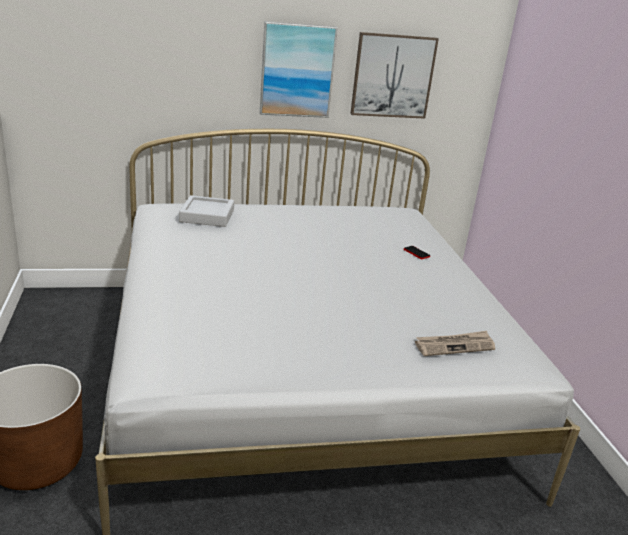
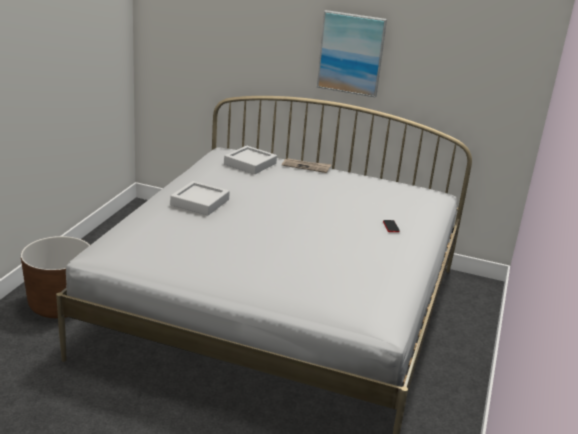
camera: 30 degrees right, 0 degrees up
(204, 274) = (200, 202): none -> grey tray
(392, 76) = (439, 67): picture -> none
(455, 345) = (327, 293): newspaper -> newspaper (306, 166)

